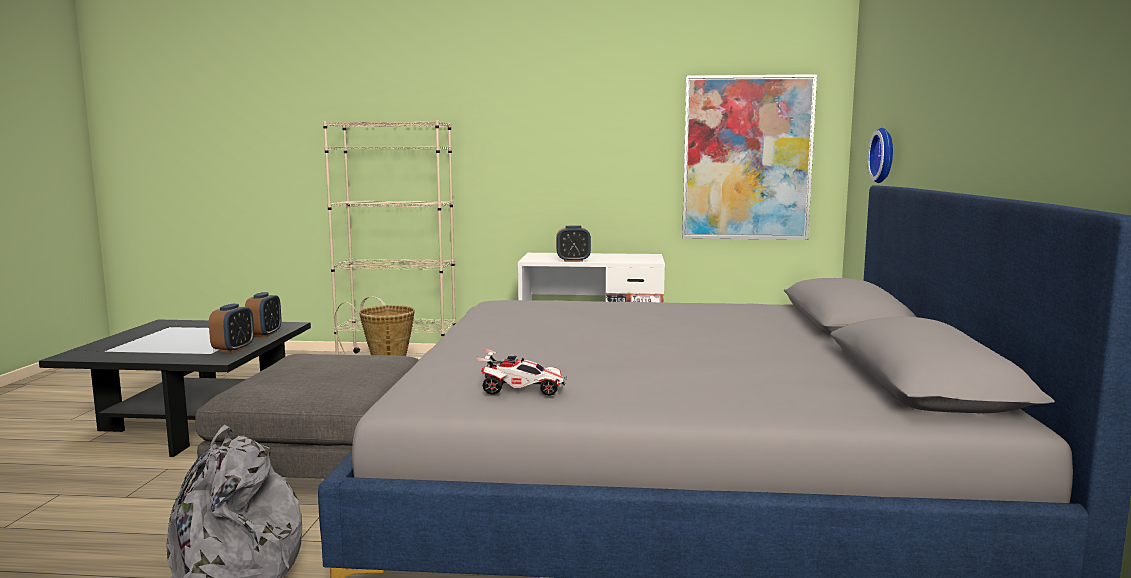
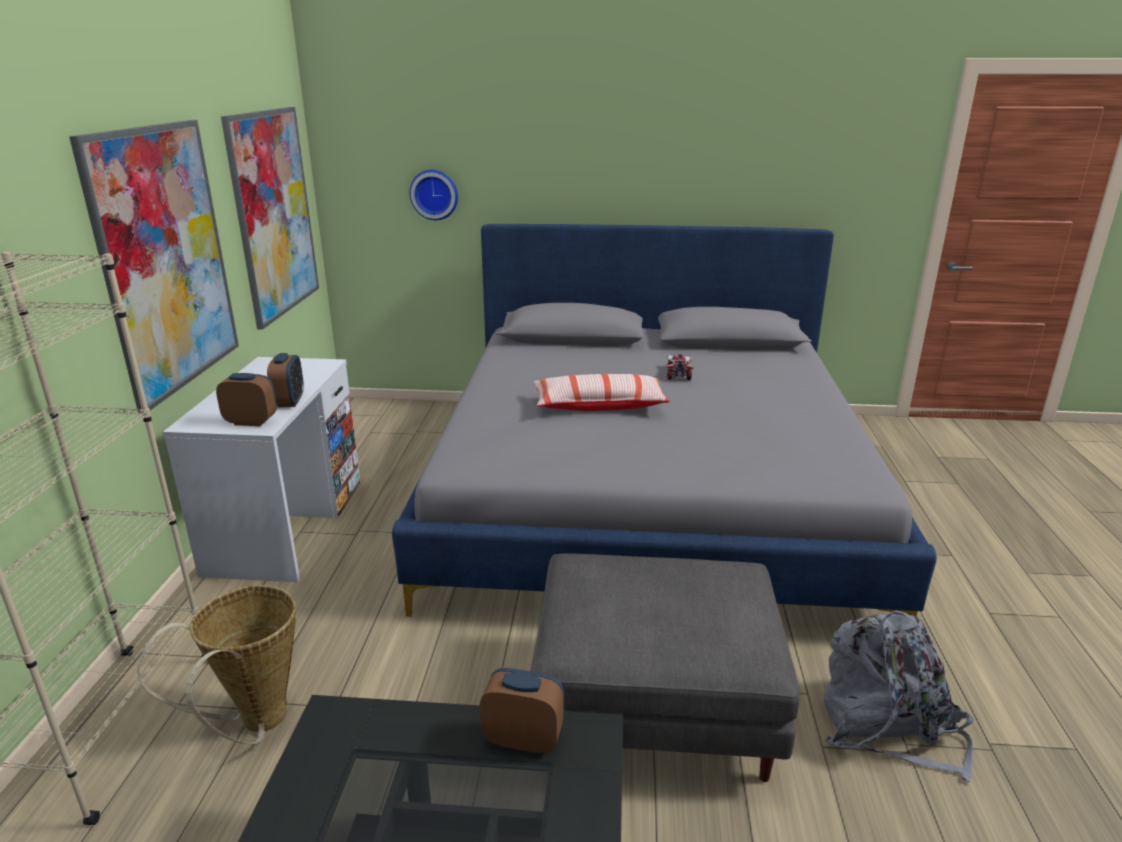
camera: 90 degrees left, 15 degrees up
(265, 334) = (409, 730): alarm clock -> alarm clock (251, 422)
(522, 390) = (821, 441): toy car -> toy car (678, 373)
(580, 157) = (165, 260): none -> picture
(615, 324) = (599, 405): none -> pillow

